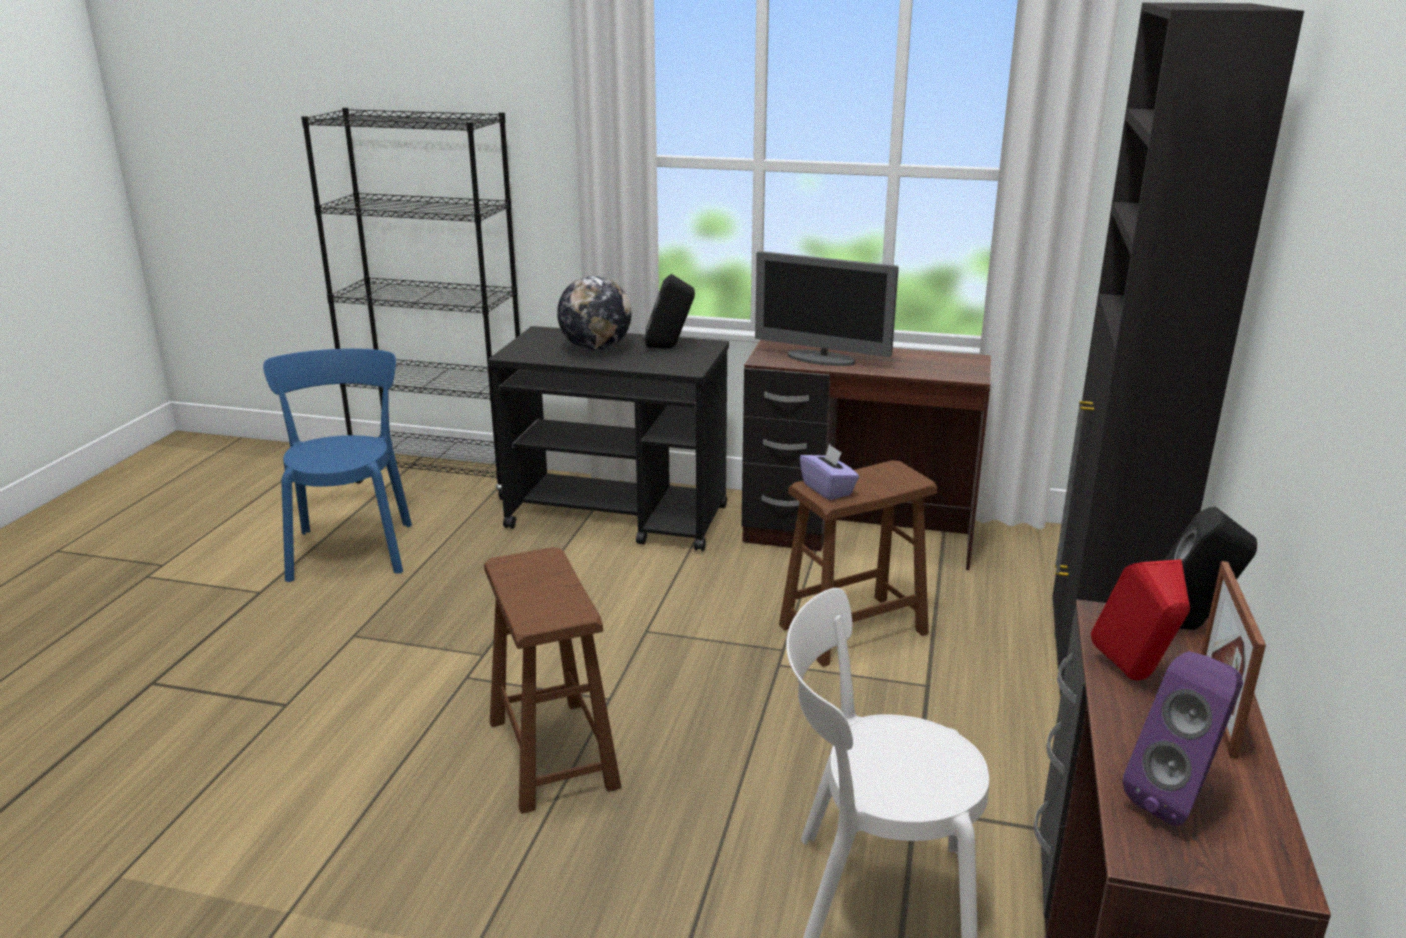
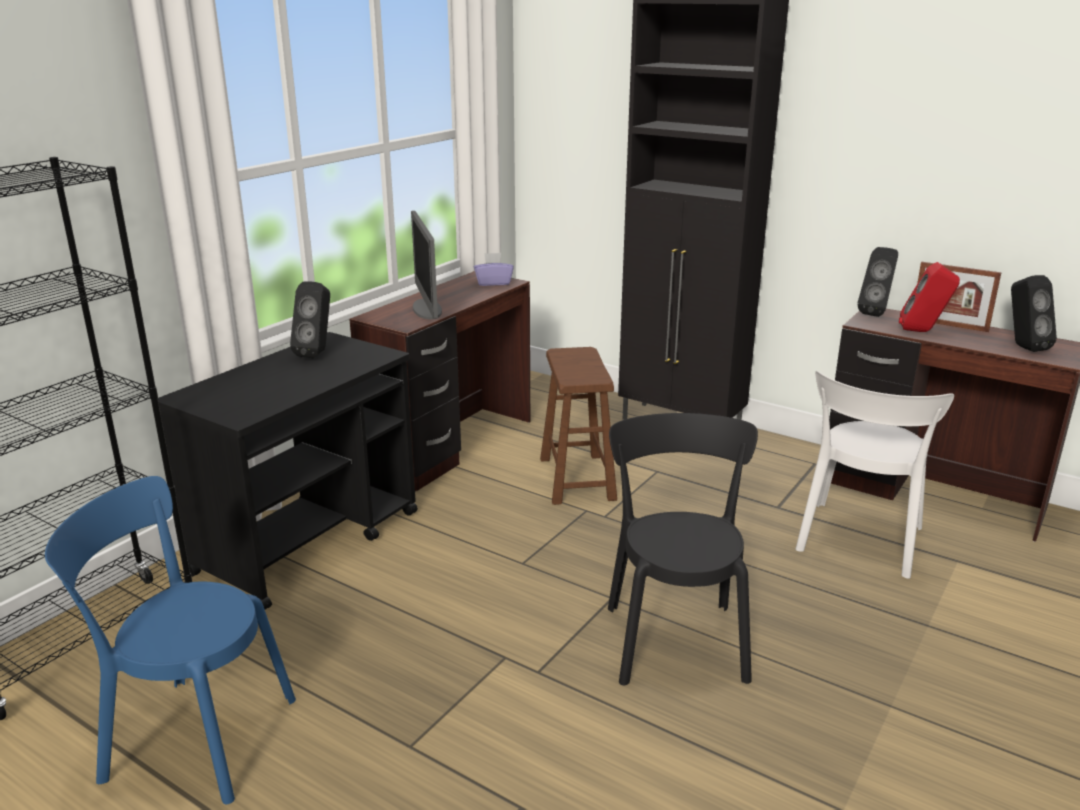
camera: 70 degrees left, 0 degrees up
(553, 754) = (675, 637): brown stool -> black chair
(595, 349) = (278, 380): globe -> none
(821, 359) = (427, 310): monitor -> monitor turned 120 degrees clockwise
(828, 489) = (581, 376): purple tissue box -> purple tissue box (493, 283)
(1177, 799) = (1022, 347): purple speaker -> black speaker

